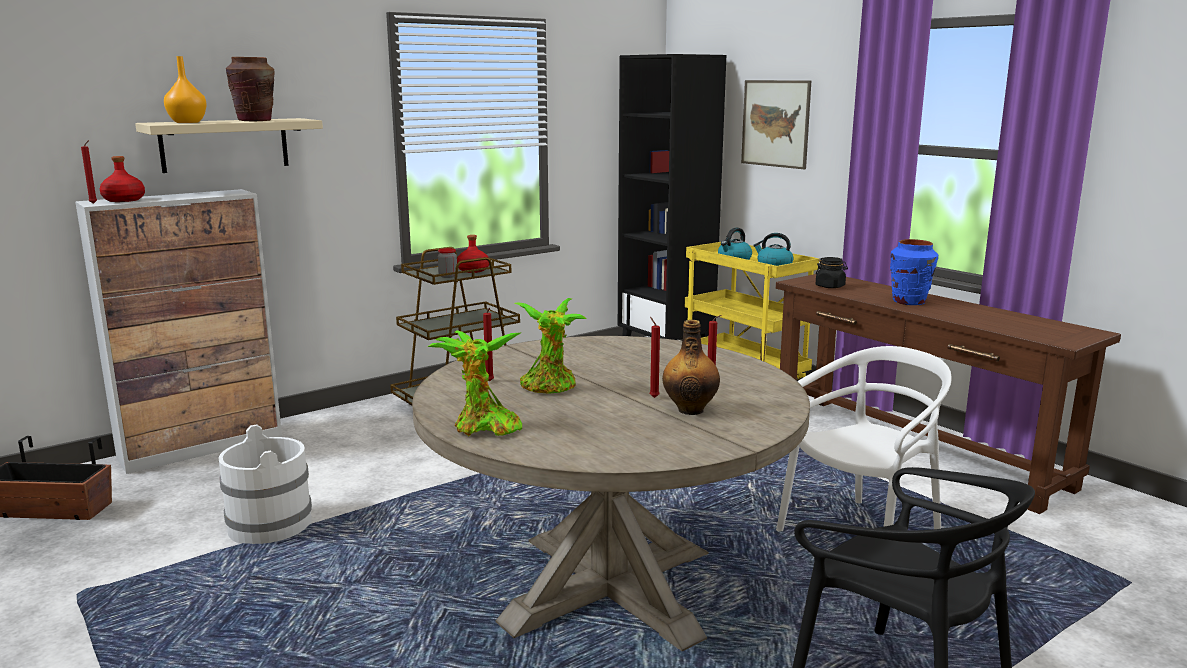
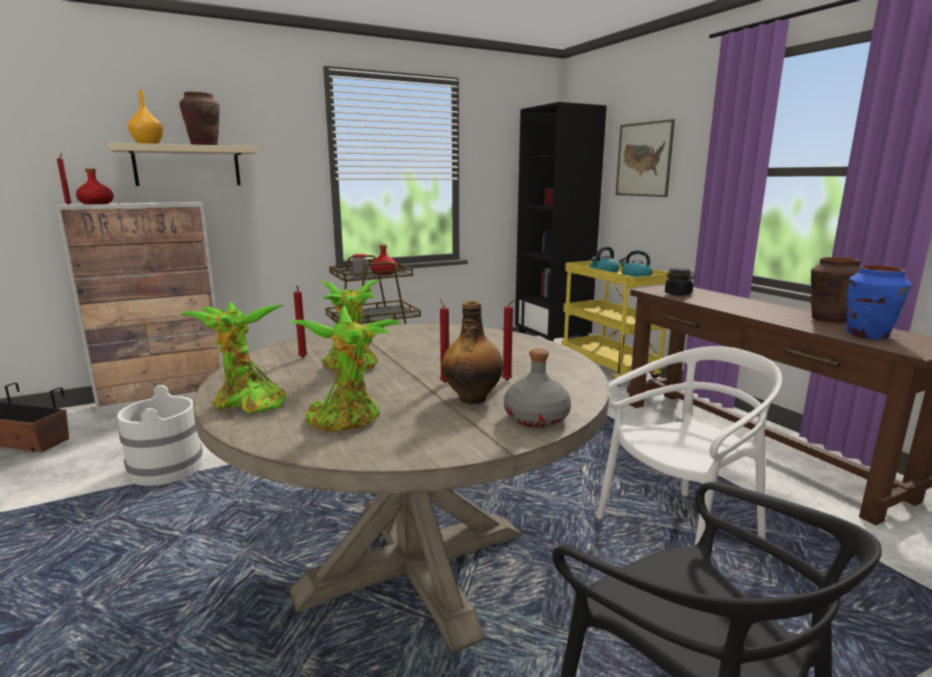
camera: 10 degrees right, 0 degrees up
(594, 435) = (347, 420): none -> potted plant
(758, 423) = (536, 419): none -> grey bottle
(909, 301) = (750, 308): blue vase -> blue vase (867, 335)
(987, 311) = (829, 320): none -> brown vase

